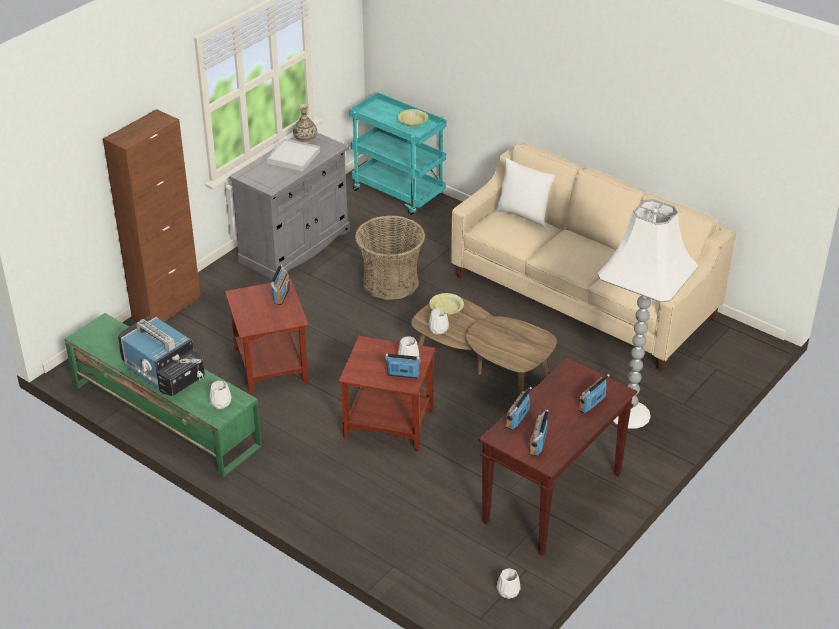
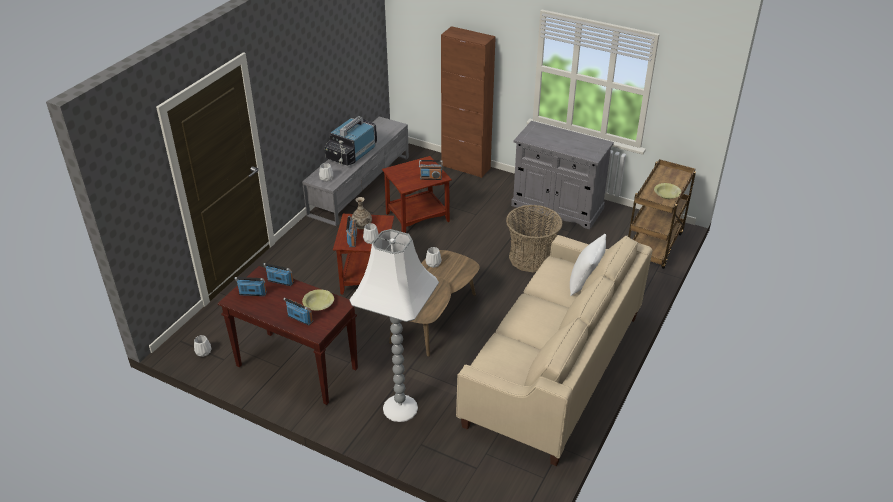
camera: 80 degrees right, 0 degrees up
(165, 415) = (360, 185): green tv stand -> grey tv stand
(293, 157) = (568, 141): white tray -> none
(305, 138) = (597, 143): vase -> vase (362, 225)
(399, 193) = (654, 247): turquoise cart -> brown cart
(446, 308) = (460, 265): yellow bowl -> yellow bowl (318, 304)

